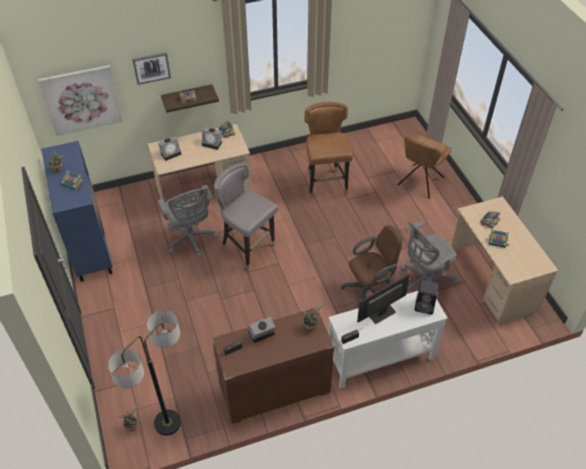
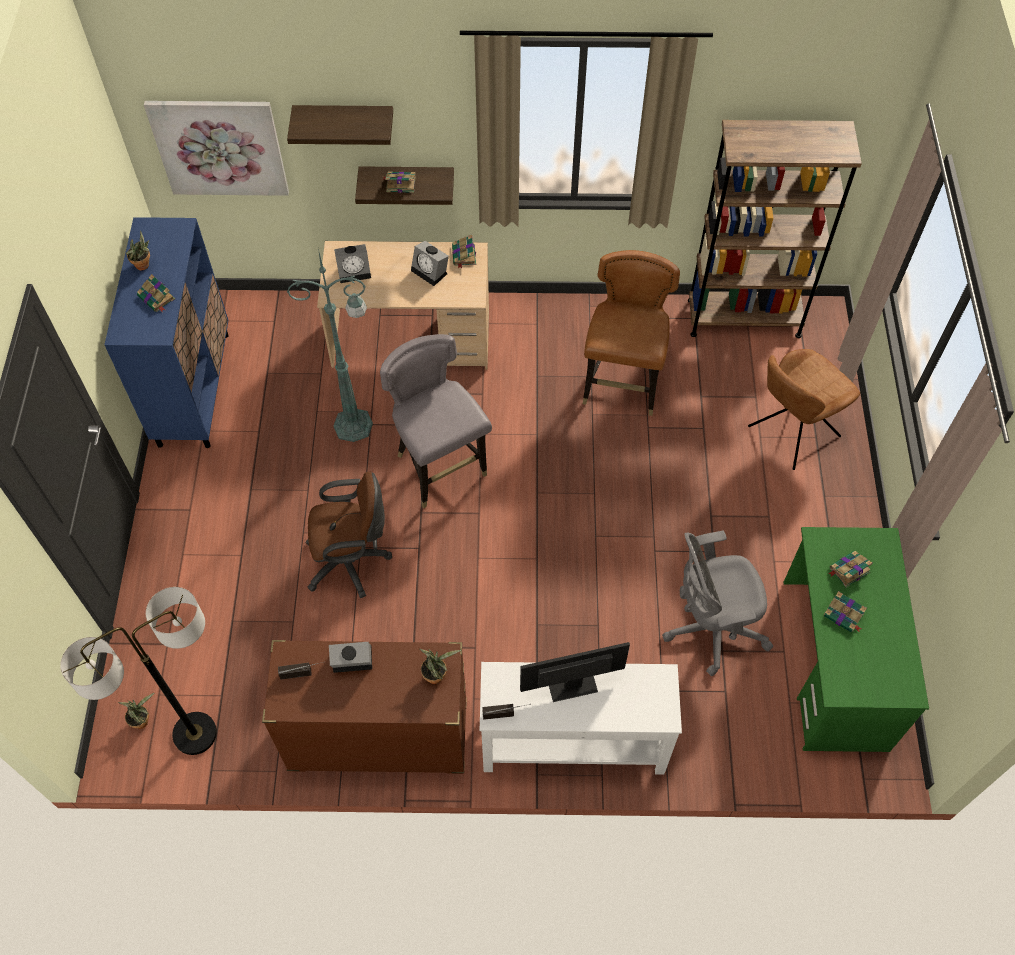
camera: 20 degrees right, 10 degrees up
(151, 67) = (344, 120): picture -> shelf
(191, 240) = (355, 425): grey office chair -> green floor lamp
(370, 290) = (610, 612): brown office chair -> brown office chair (351, 561)
(371, 137) = (744, 318): none -> brown bookcase
(425, 306) = (652, 697): black speaker -> none
(492, 280) = (834, 664): beige desk -> green desk

